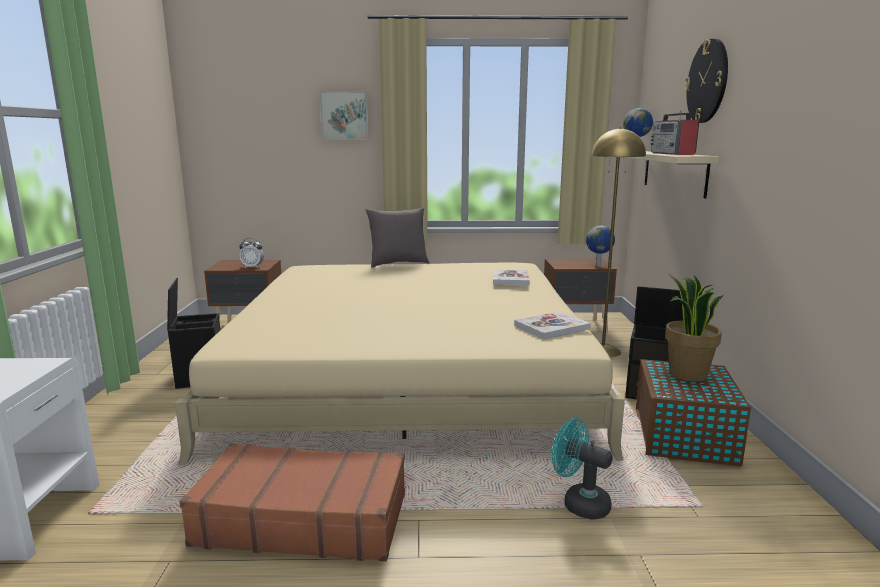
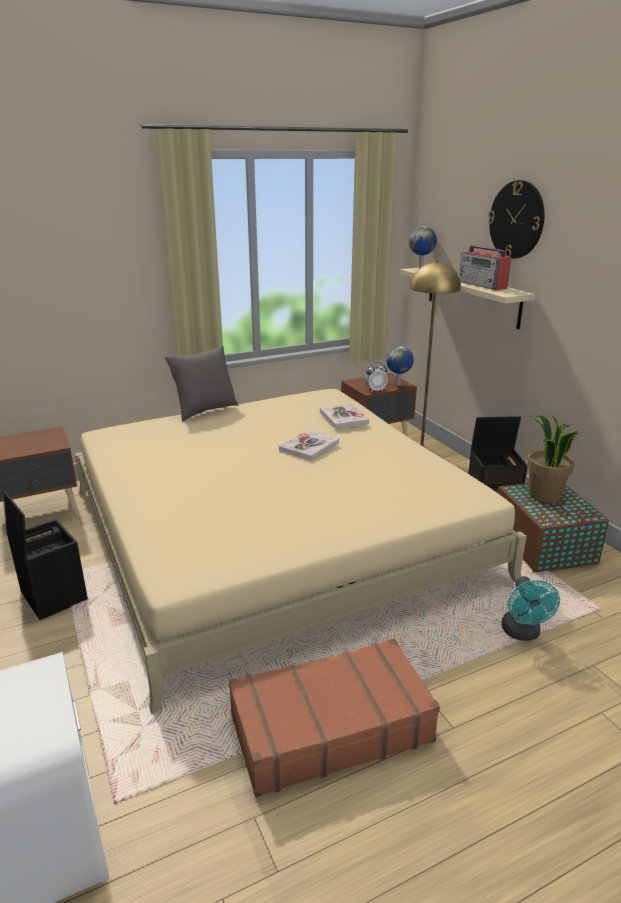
camera: 25 degrees left, 10 degrees up
(252, 267) = (45, 445): alarm clock -> alarm clock (375, 390)
(344, 115) = (117, 245): picture -> none
(551, 327) = (439, 477): book -> book (309, 446)
(579, 503) = (522, 633): turquoise fan -> turquoise fan turned 105 degrees counterclockwise

